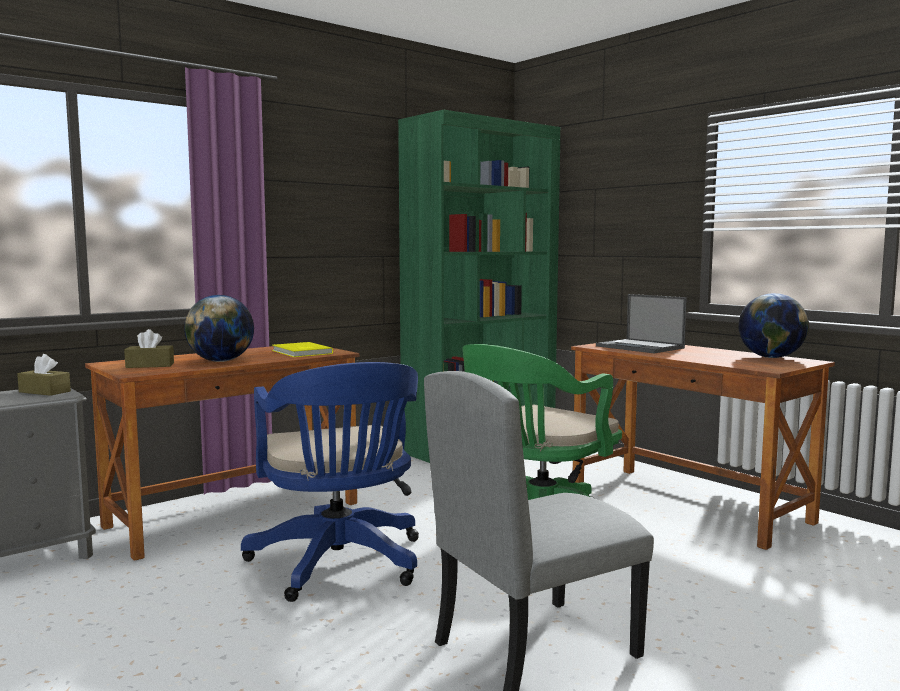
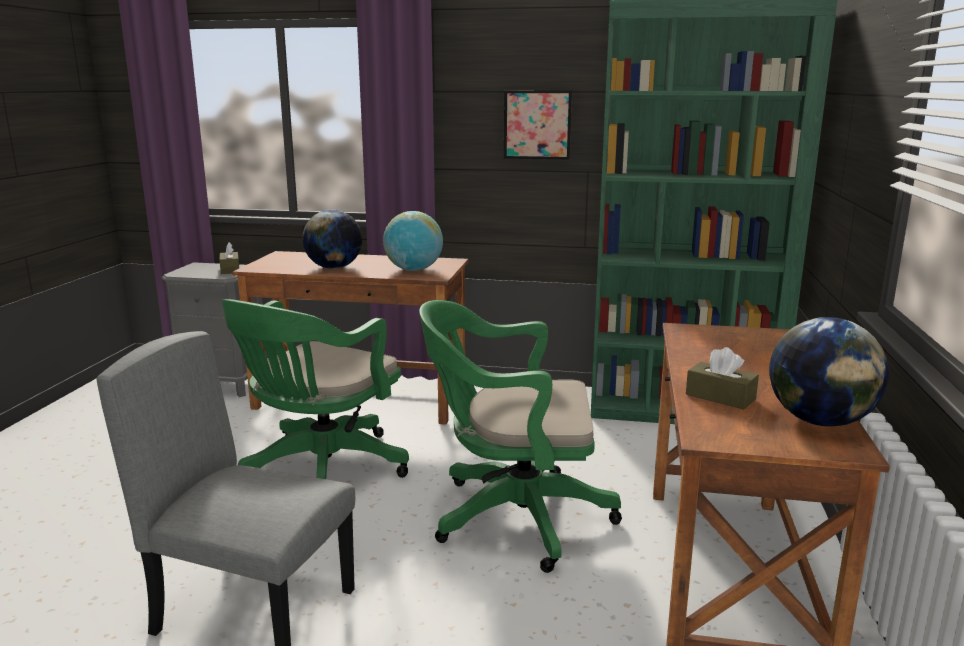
camera: 50 degrees right, 10 degrees up
(150, 365) = (288, 262): brown tissue box -> brown tissue box (720, 397)
(300, 352) = (414, 270): yellow book -> globe
(340, 565) = (320, 471): blue office chair -> green office chair
(345, 214) = (537, 124): none -> picture
(641, 347) = (730, 347): laptop -> none

